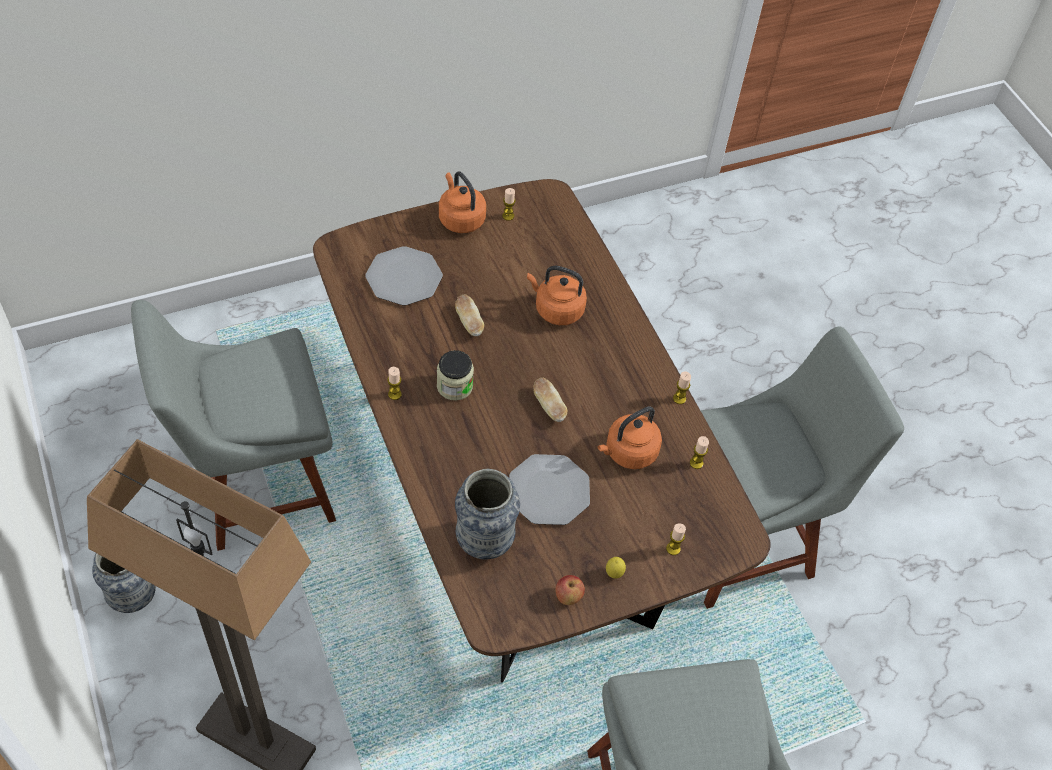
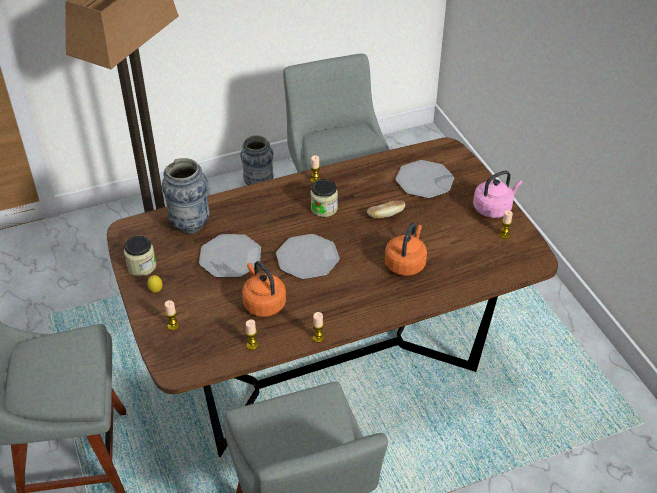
camera: 95 degrees right, 10 degrees down
(460, 218) = (493, 208): orange kettle -> pink kettle
(549, 406) = (307, 258): bread -> plate
(568, 596) = (142, 266): apple -> jar

